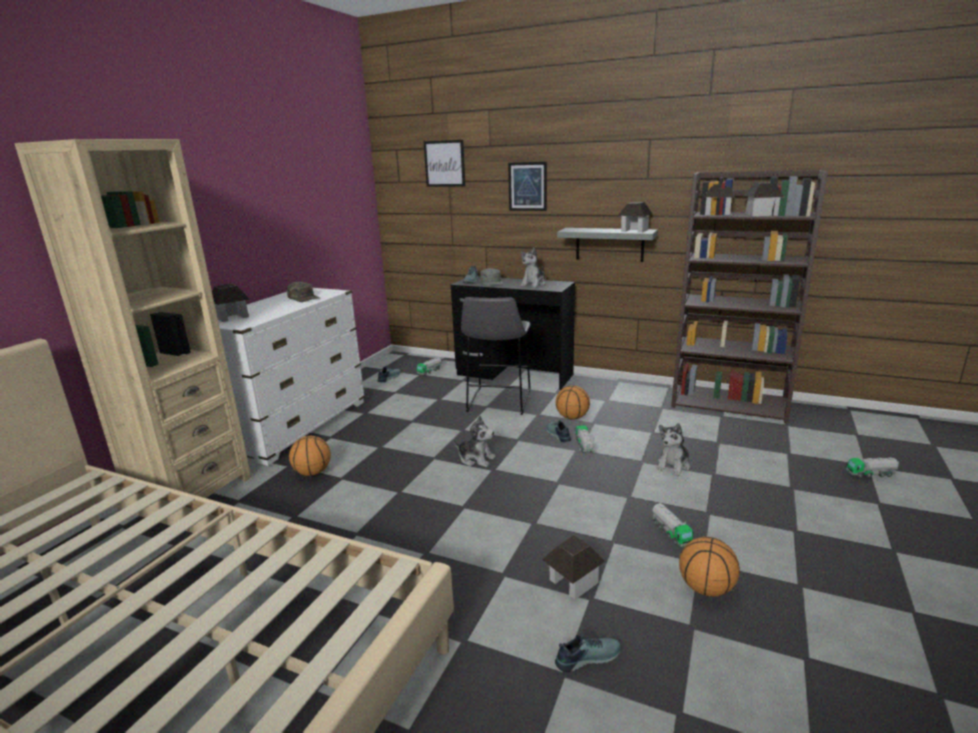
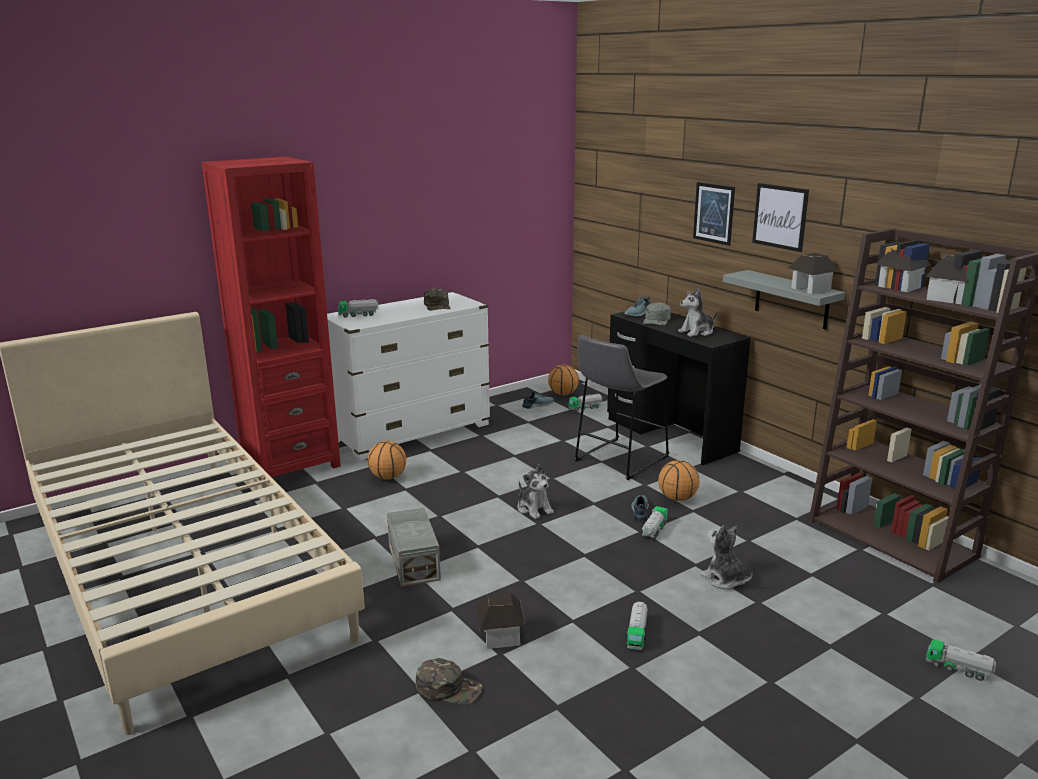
camera: 30 degrees right, 0 degrees up
(191, 492) = (291, 464): beige bookcase -> red bookcase
(232, 317) = (358, 315): toy house -> toy truck
(420, 542) = (415, 561): none -> grey storage box
(444, 163) = (637, 173): picture -> picture (780, 217)
(586, 656) = (449, 688): shoe -> green cap
(673, 465) = (724, 579): plush toy -> plush toy turned 75 degrees clockwise
(706, 588) = (609, 687): basketball -> basketball (563, 394)

